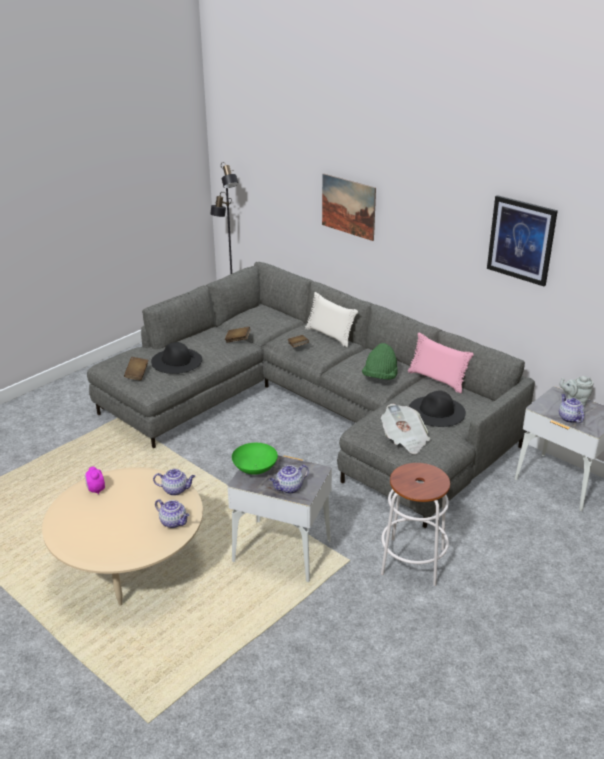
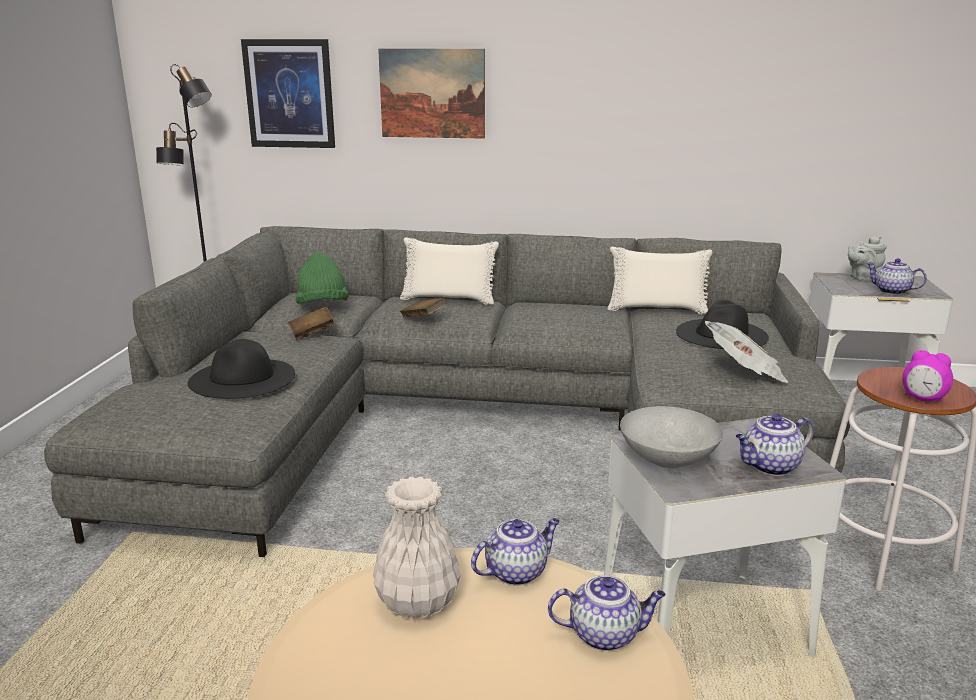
camera: 35 degrees left, 10 degrees down
(96, 490) = (338, 649): alarm clock -> alarm clock (923, 399)
(133, 486) = (417, 603): none -> white vase
(137, 374) = (184, 415): brown book -> none
(254, 469) = (666, 461): green bowl -> grey bowl
(289, 488) = (770, 466): teapot -> teapot turned 45 degrees clockwise
(380, 377) = (591, 321): green hat -> green hat (322, 307)
(437, 380) = (656, 309): pink pillow -> white pillow
(521, 240) = (747, 69): picture -> picture (289, 94)

